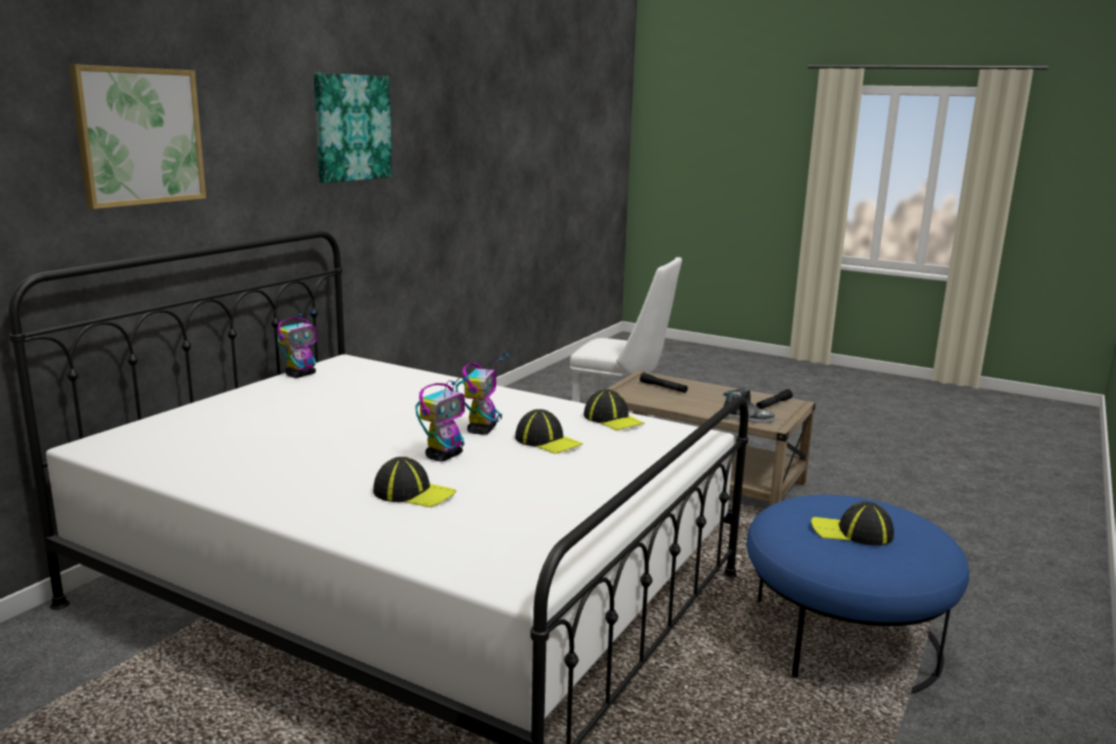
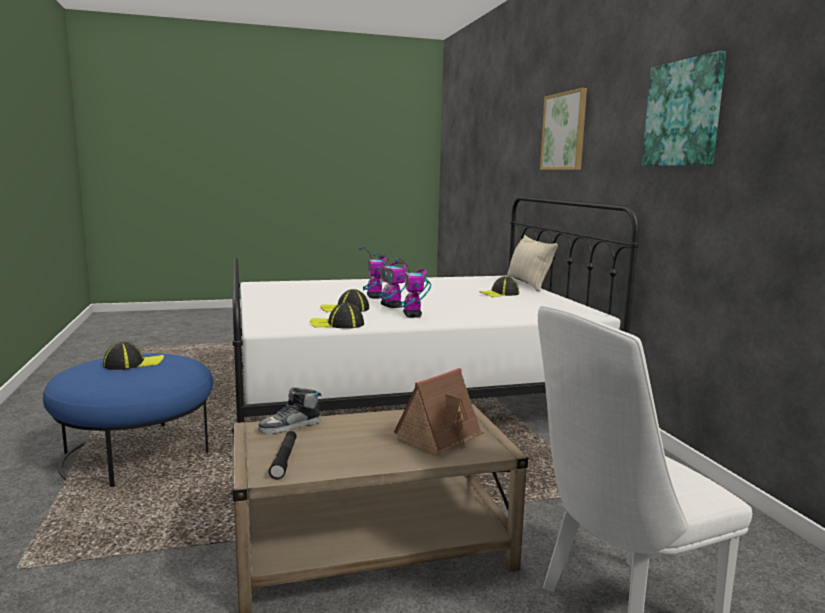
camera: 135 degrees right, 5 degrees down
(151, 416) = (528, 284): none -> beige pillow
(301, 375) = (569, 304): toy robot -> toy robot (412, 315)
(414, 493) = (349, 289): cap -> cap (499, 294)
(663, 388) = (440, 437): black flashlight -> toy house

